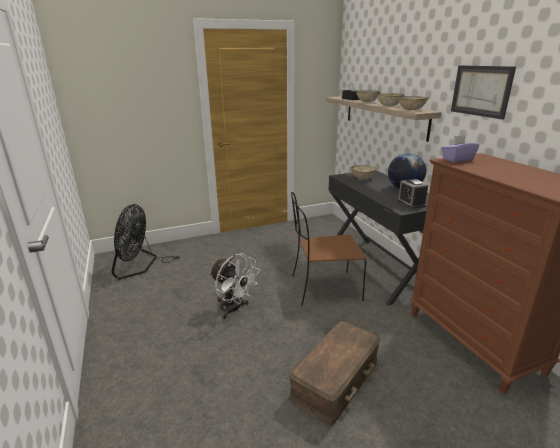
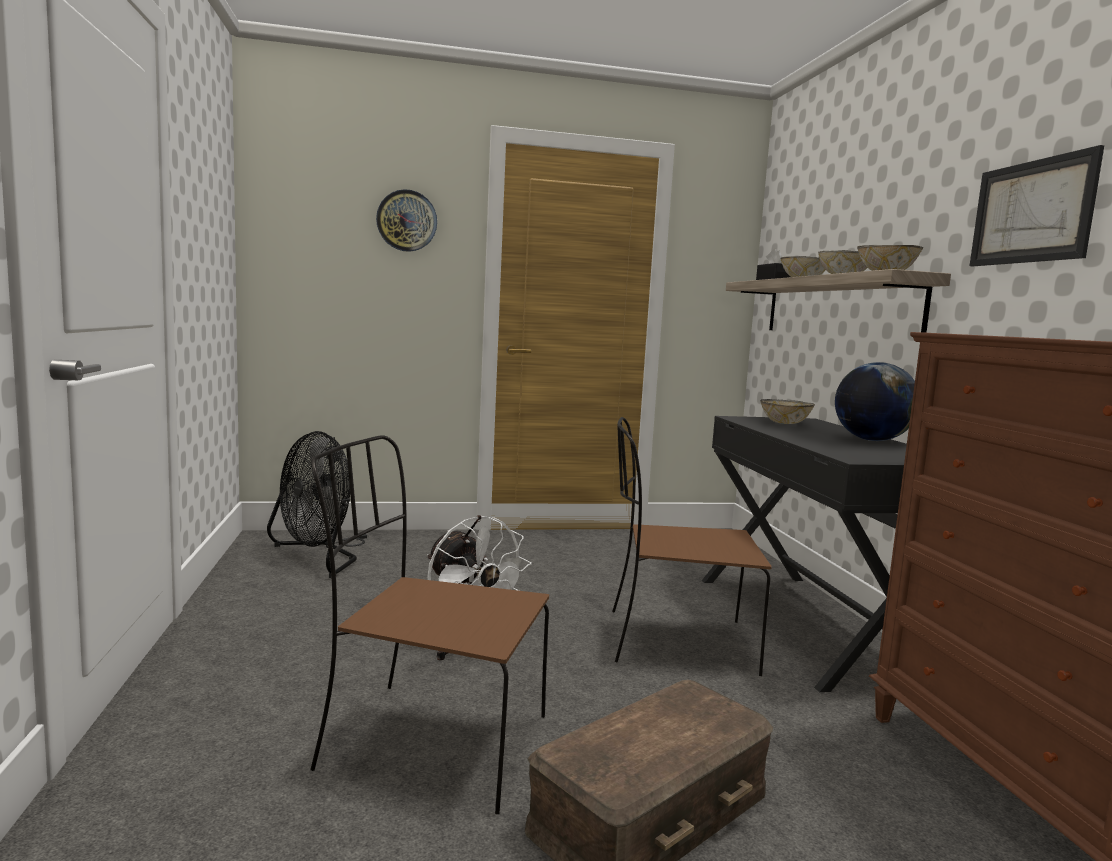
camera: 10 degrees right, 15 degrees down
(143, 263) = (323, 555): black fan -> black fan turned 60 degrees counterclockwise
(154, 80) = (407, 221): none -> wall clock
(236, 364) = (430, 742): none -> brown chair
(411, 203) = (880, 455): alarm clock -> none
(457, 159) = (975, 334): purple tissue box -> none

